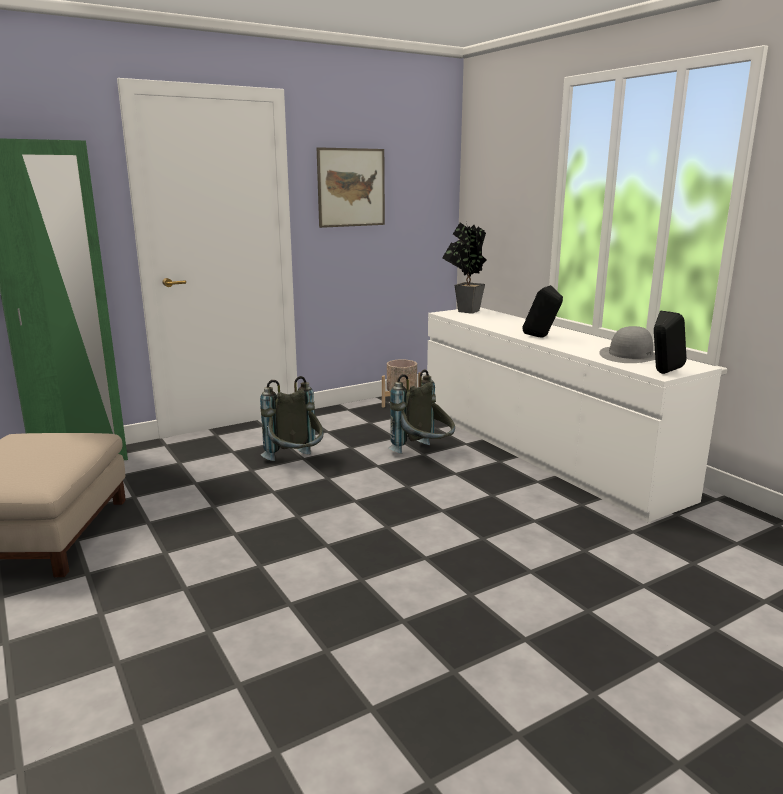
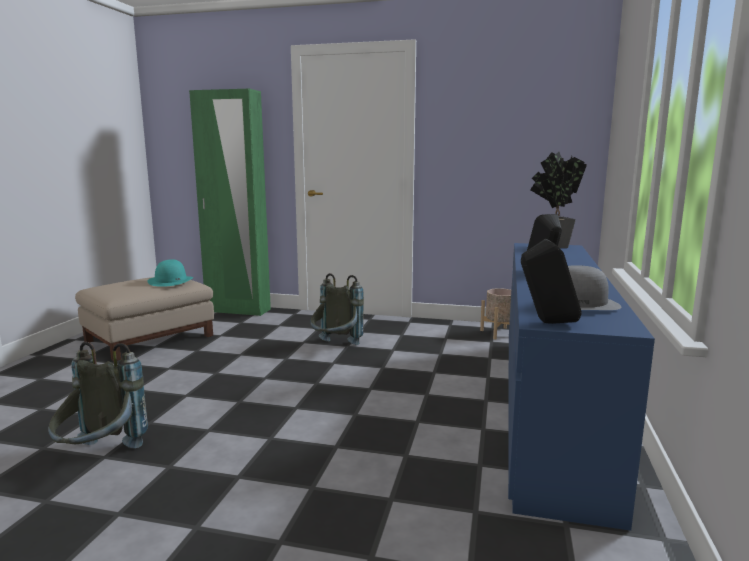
camera: 45 degrees right, 5 degrees down
(62, 440) = (171, 281): none -> turquoise hat
(351, 187) = (476, 122): picture -> none
(424, 454) = (434, 372): grey backpack -> grey backpack (100, 457)
(542, 450) = (550, 407): white dresser -> blue dresser

